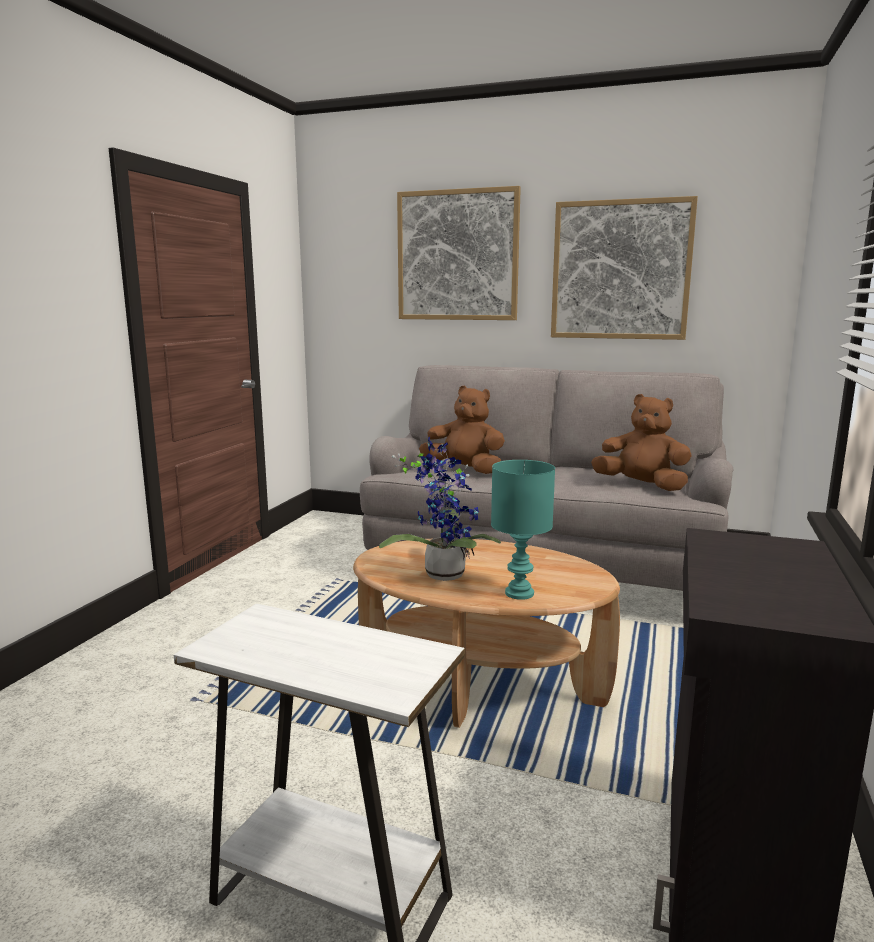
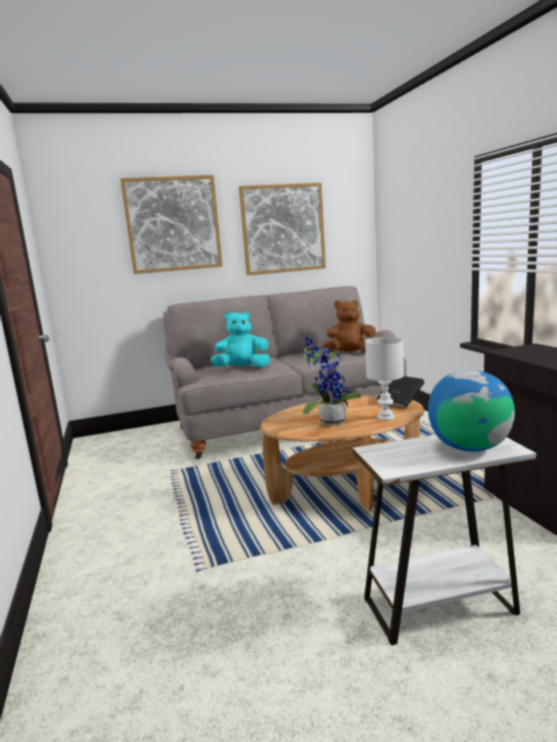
camera: 35 degrees left, 0 degrees up
(355, 664) = (469, 447): none -> globe
(465, 470) = (242, 368): brown plush toy -> turquoise plush toy
(520, 593) = (385, 417): turquoise table lamp -> white table lamp
(590, 579) = (400, 402): none -> black book

